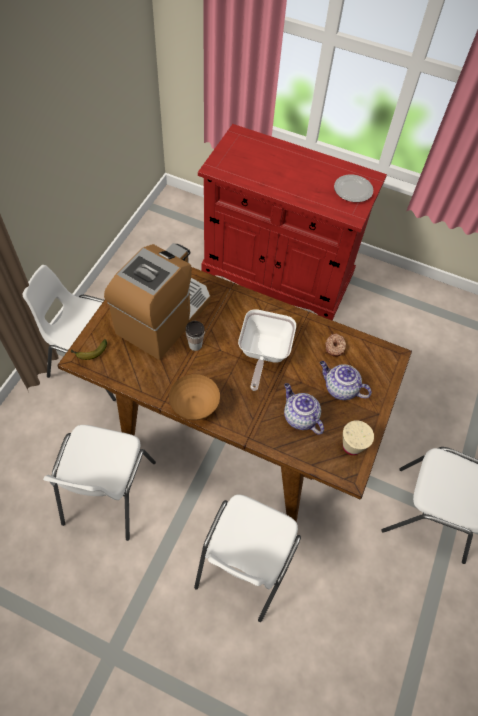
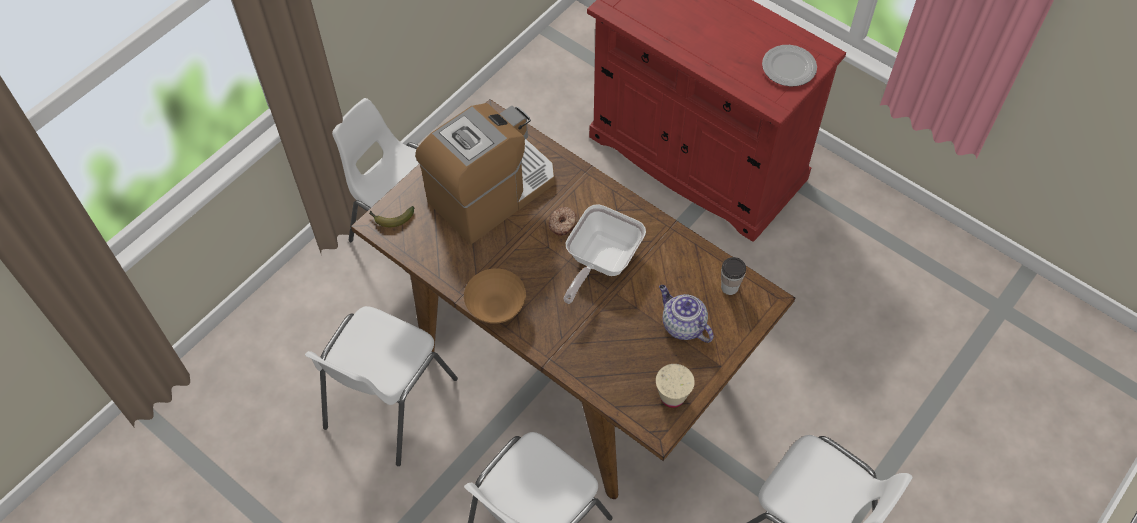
camera: 20 degrees right, 0 degrees up
(195, 345) = (519, 235): cup -> cup (729, 287)
(299, 417) = (619, 348): teapot -> none
(335, 347) = (694, 273): donut -> donut (563, 224)

